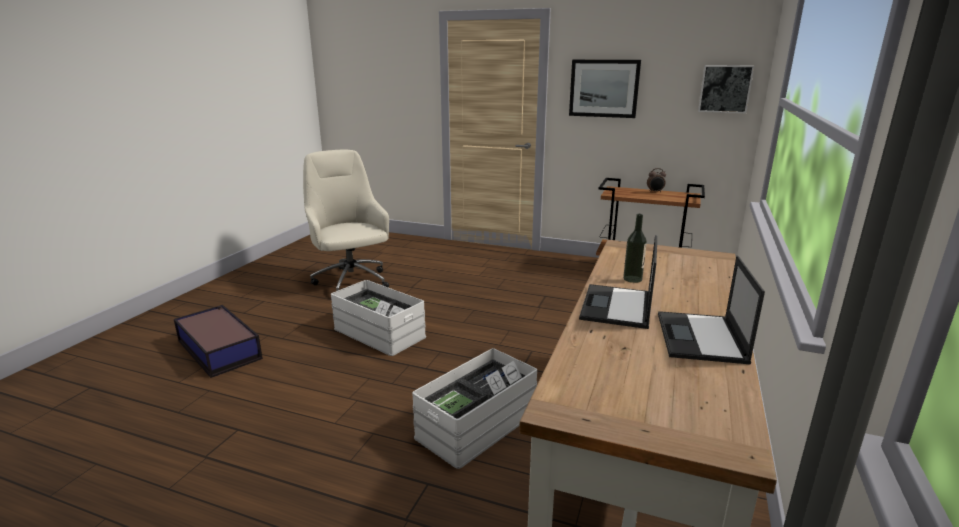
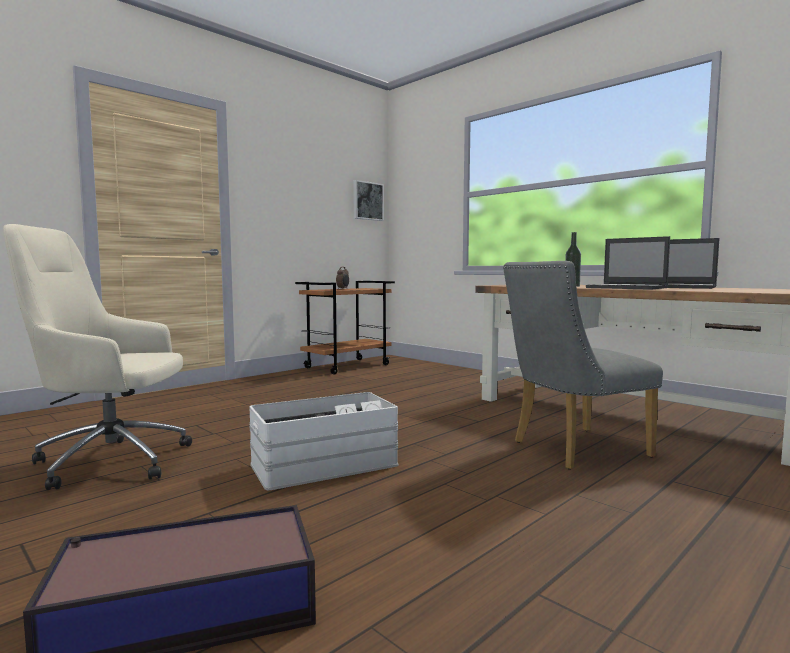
camera: 65 degrees left, 15 degrees down
(476, 424) = (571, 450): white storage box -> grey chair
(604, 88) = (283, 192): picture -> none

